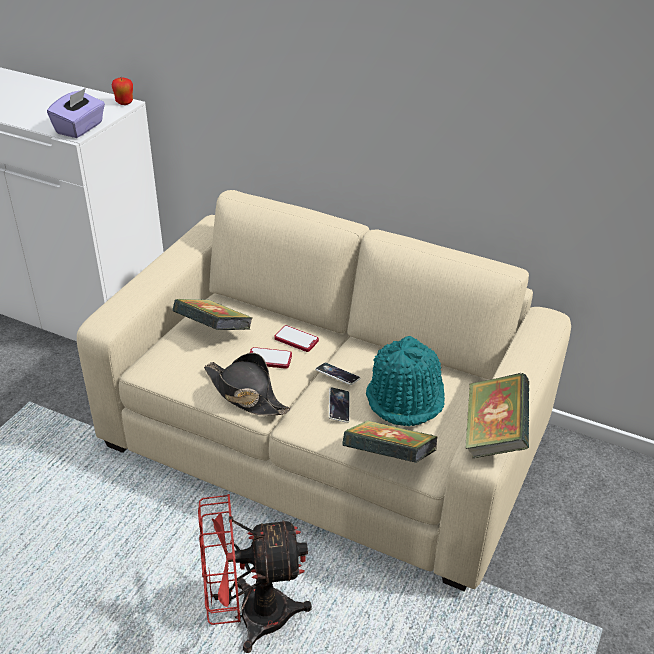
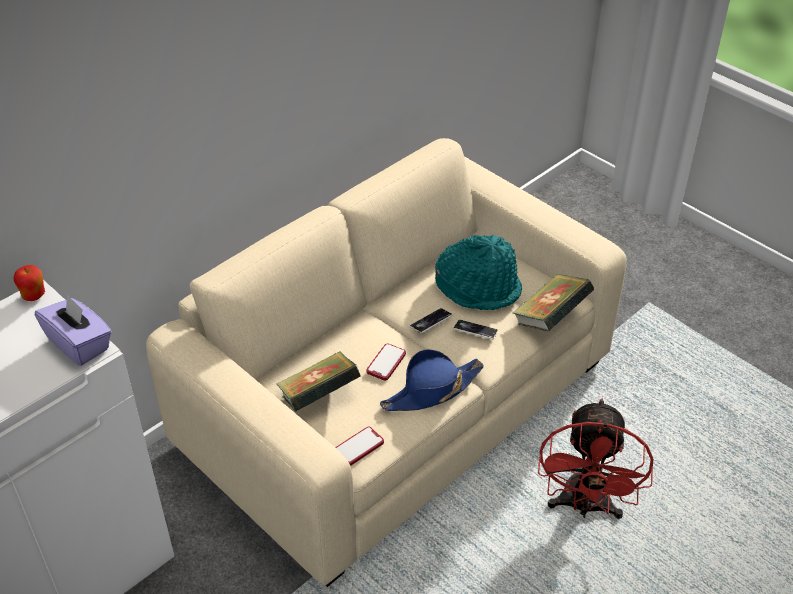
camera: 70 degrees left, 5 degrees up
(245, 394) = (432, 391): black hat -> blue hat
(296, 340) = (363, 338): phone -> phone (359, 447)
(493, 435) = (585, 236): book -> none

